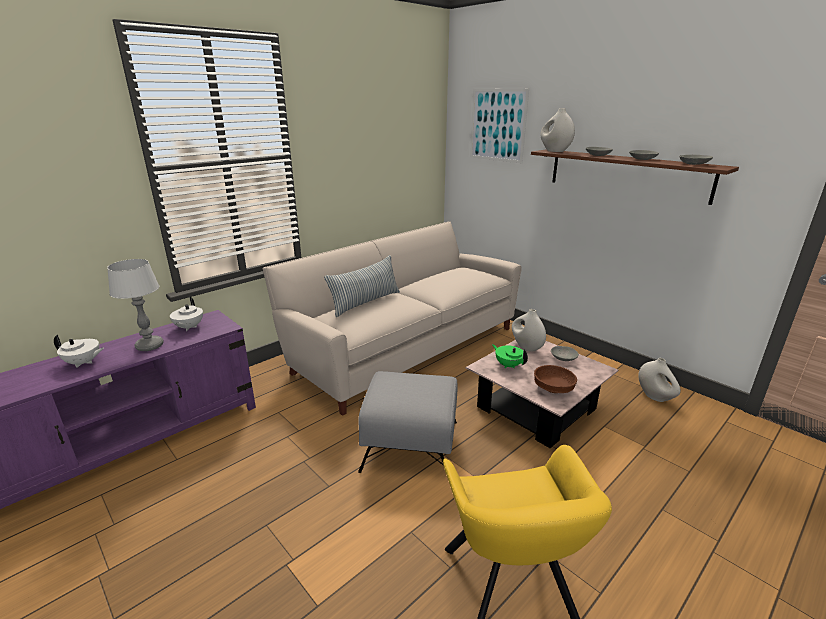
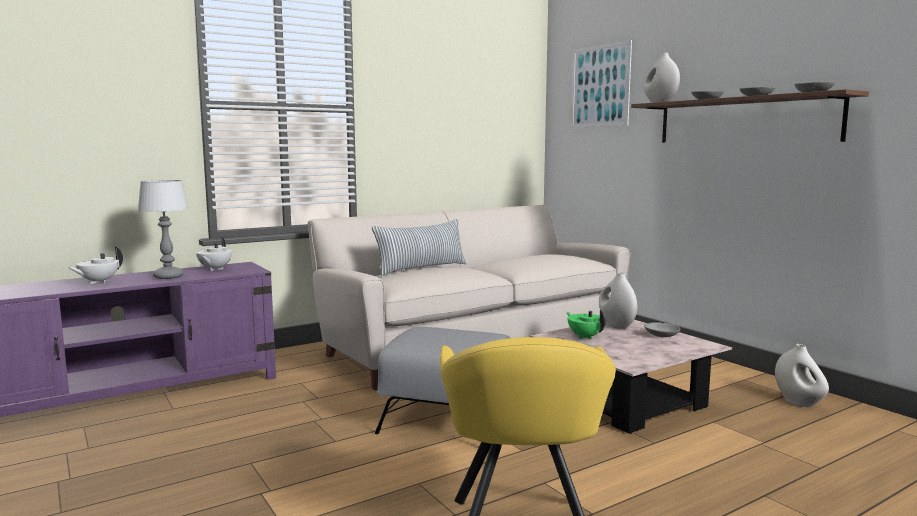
camera: 10 degrees right, 15 degrees down
(84, 363) = (98, 282): white teapot -> white teapot turned 105 degrees clockwise
(553, 389) = (634, 355): brown bowl -> none

